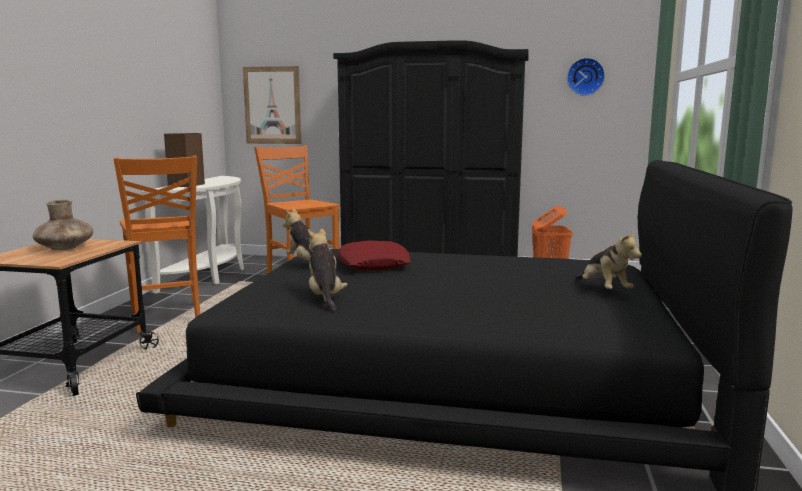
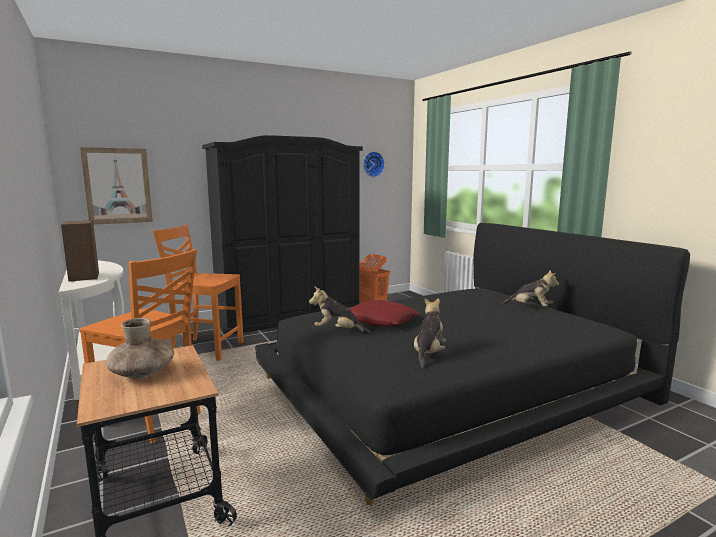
camera: 40 degrees left, 0 degrees up
(325, 297) = (428, 353): plush toy -> plush toy turned 75 degrees clockwise

